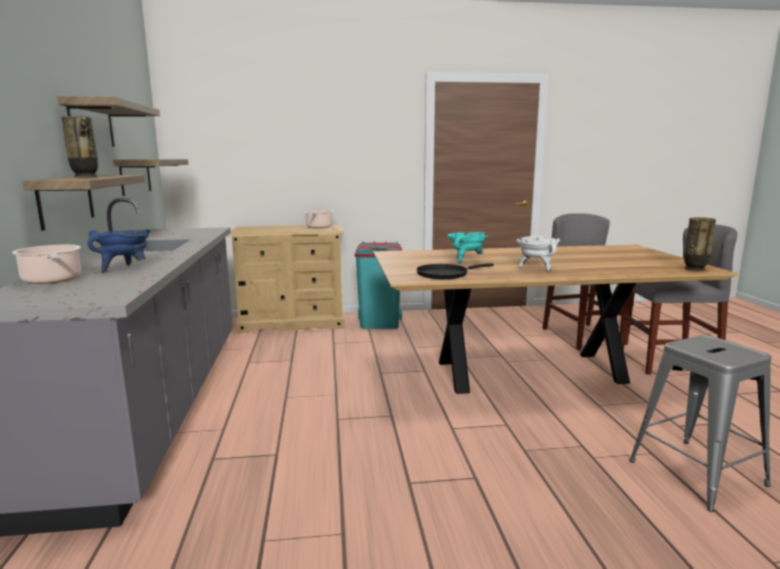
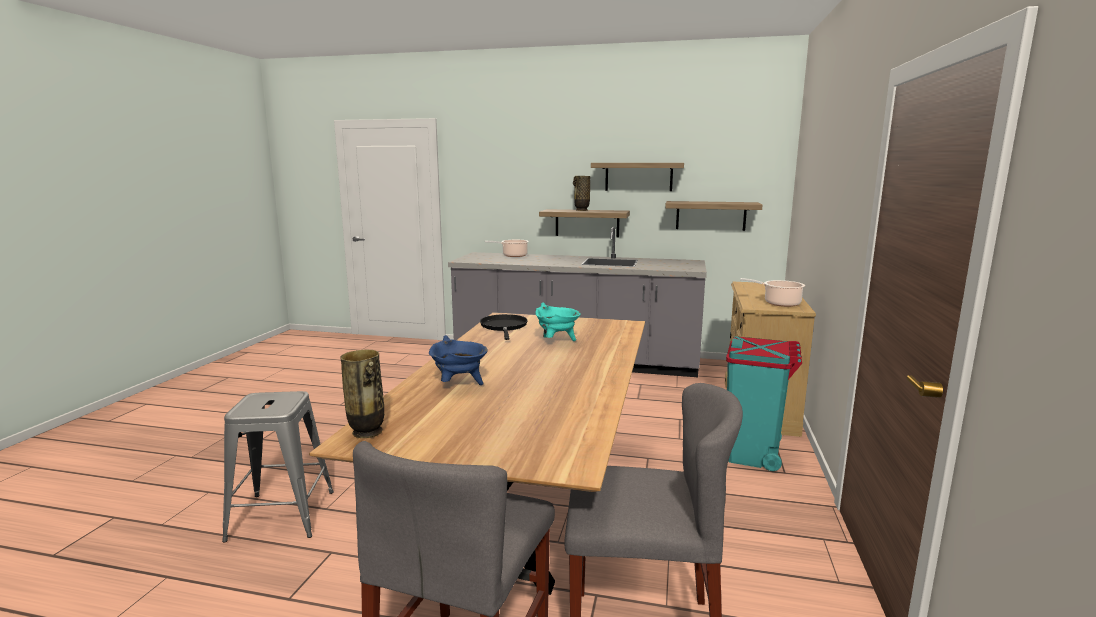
camera: 110 degrees right, 0 degrees up
(125, 268) = (528, 260): blue cooking pot -> blue cooking pot (459, 385)
(536, 268) = (488, 358): white cooking pot -> none

